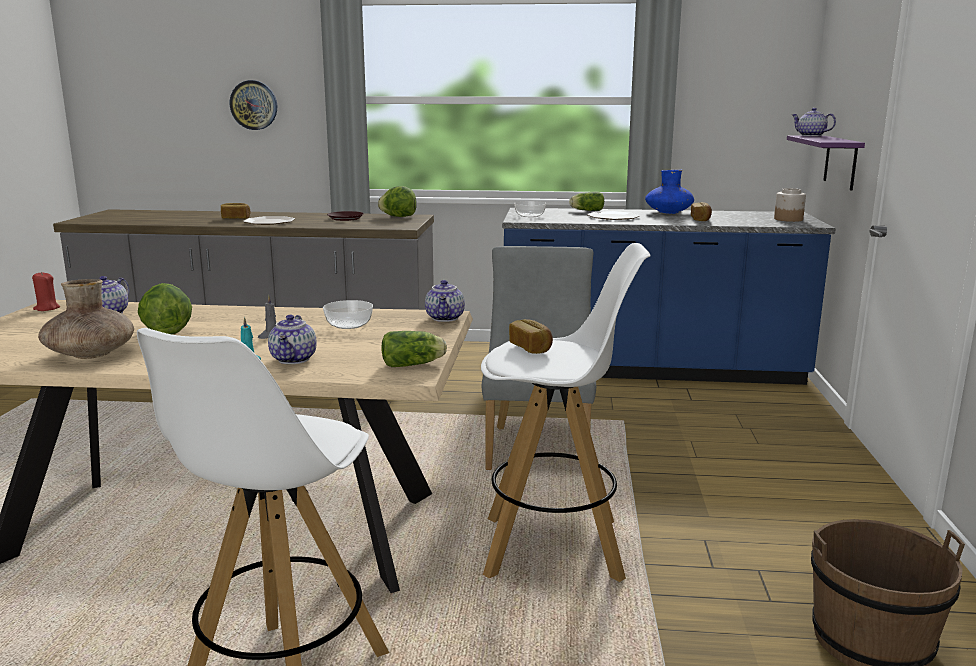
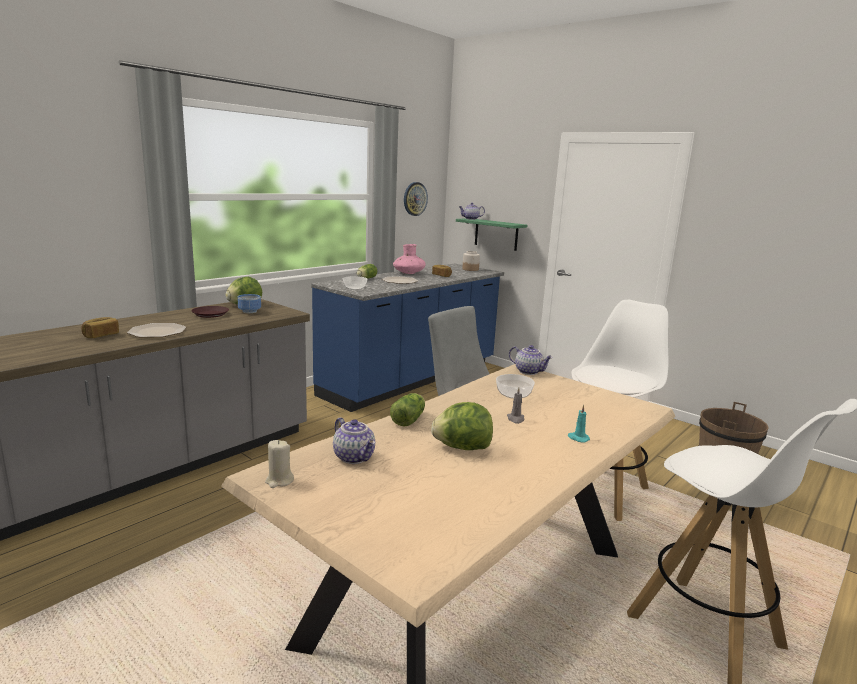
camera: 55 degrees left, 0 degrees up
(47, 308) = (279, 481): red candle -> beige candle
(90, 355) = (499, 486): brown vase -> none
(254, 105) = (46, 203): wall clock -> wall clock (415, 199)
(294, 359) = (586, 425): teapot -> none
(378, 221) = (249, 312): none -> bowl
(414, 364) = (626, 402): lettuce -> lettuce (409, 419)
(531, 348) = (602, 374): bread -> none
(668, 212) = (408, 273): blue vase -> pink vase
(840, 162) = (496, 234): purple shelf -> green shelf

